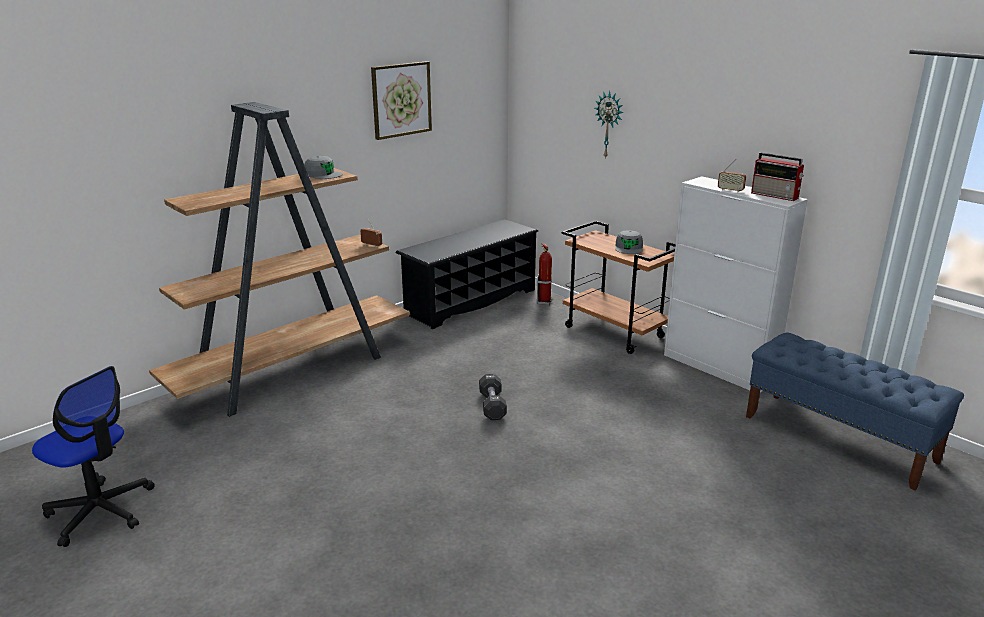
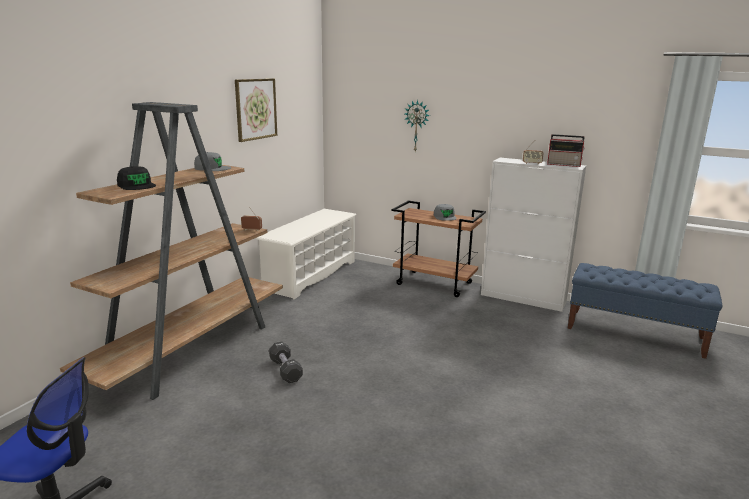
camera: 20 degrees left, 5 degrees down
(225, 194) = (136, 185): none -> black cap
(470, 301) = (310, 275): black shoe rack -> white shoe rack
(492, 406) = (384, 350): black dumbbell -> black dumbbell (285, 370)
(544, 302) = (368, 269): fire extinguisher -> none

